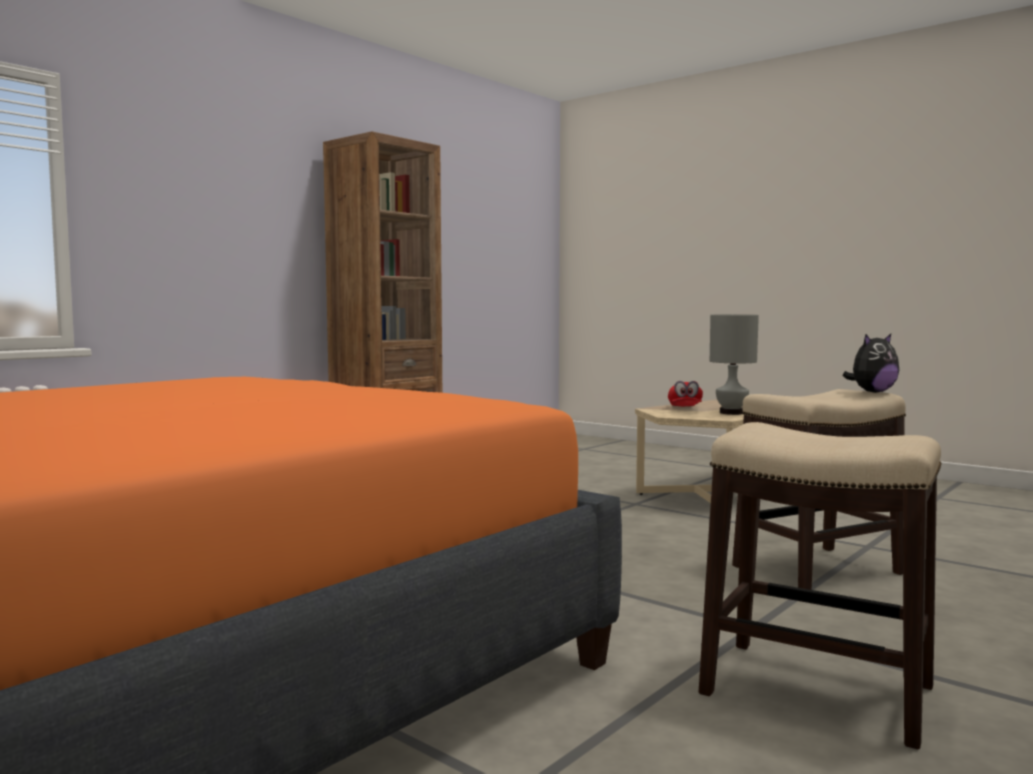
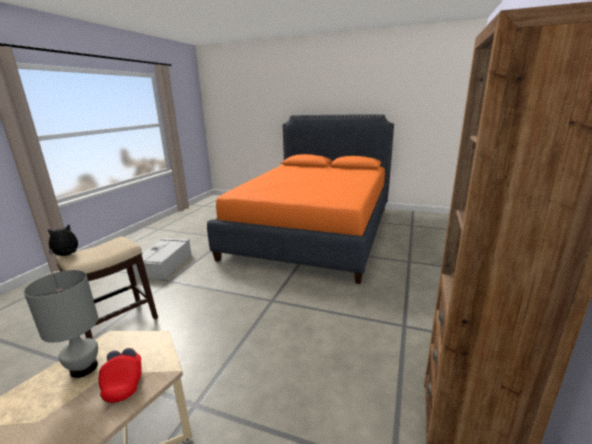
camera: 160 degrees right, 15 degrees up
(814, 689) = (165, 264): stool -> grey storage box

